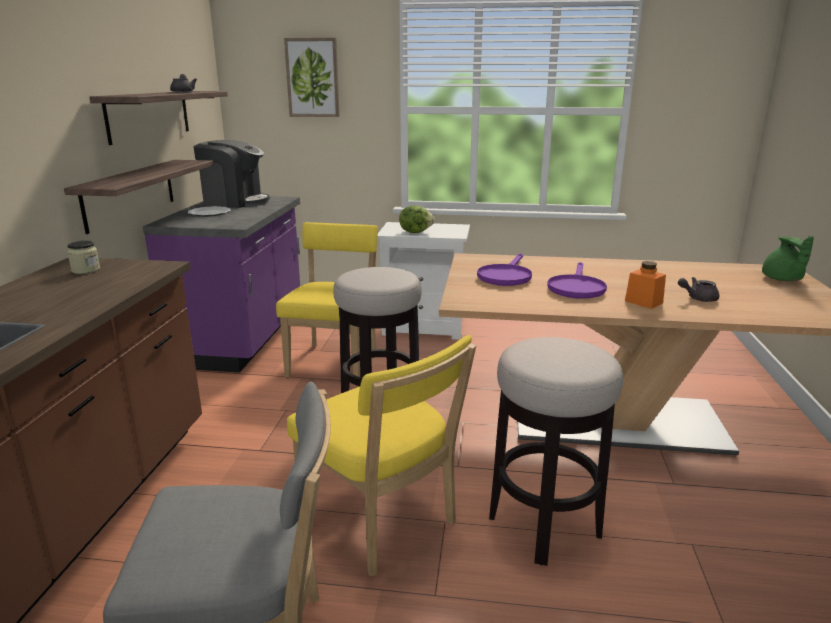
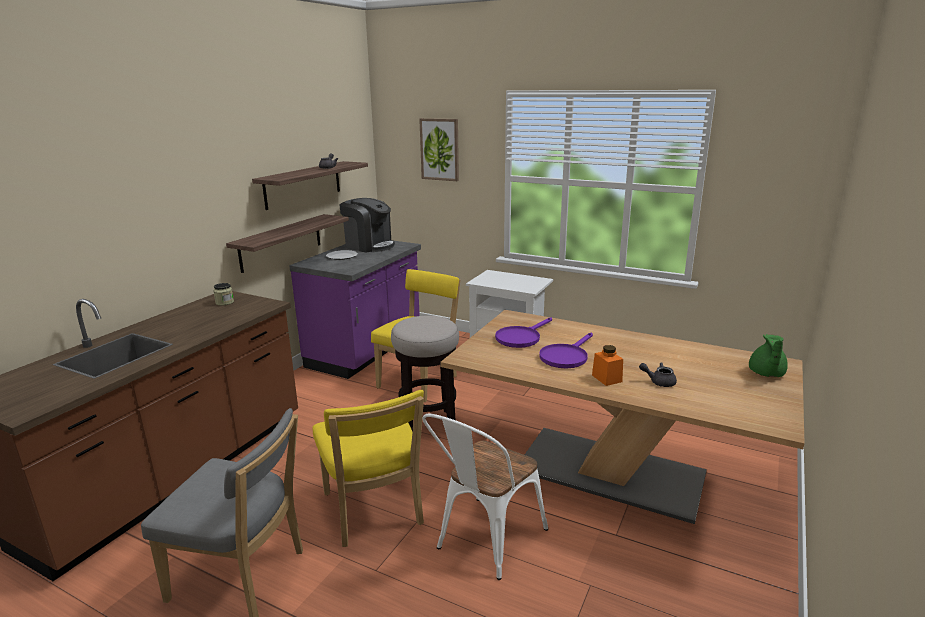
camera: 20 degrees right, 0 degrees up
(415, 232) = (500, 283): lettuce -> none
(544, 525) = (485, 542): stool -> white chair

